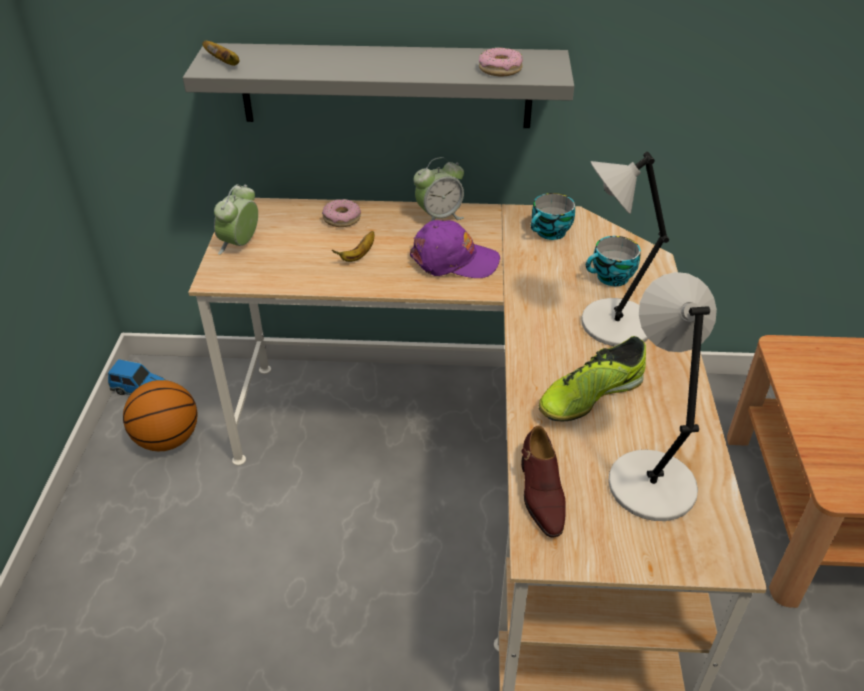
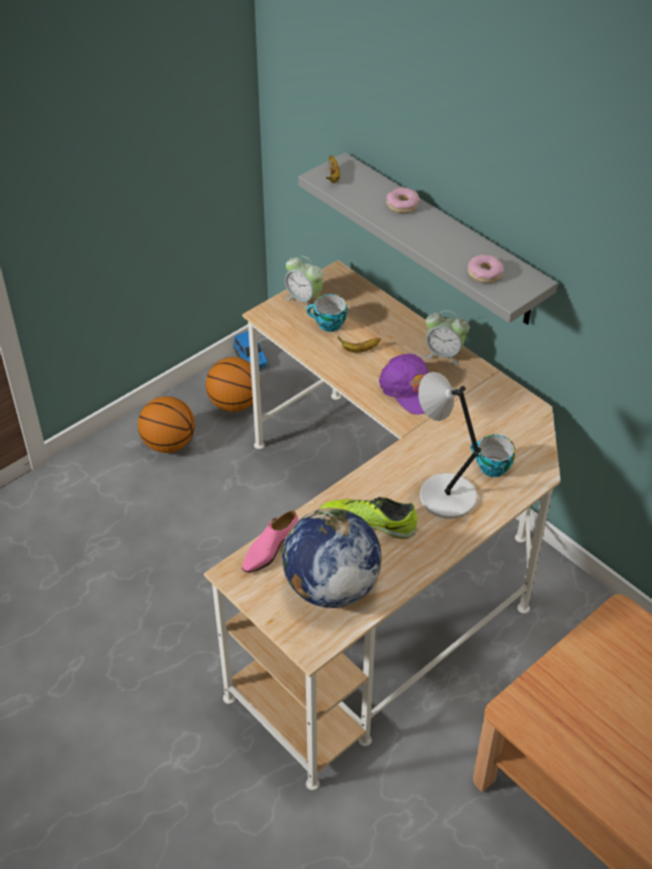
camera: 45 degrees right, 5 degrees up
(134, 525) = (169, 443): none -> basketball
(240, 244) = (304, 299): alarm clock -> alarm clock turned 120 degrees counterclockwise
(341, 218) = (383, 317): donut -> donut (402, 205)
(540, 494) = (269, 549): brown shoe -> pink shoe
(550, 233) = (499, 412): cup -> cup (328, 325)
(649, 481) = (330, 587): grey table lamp -> globe

